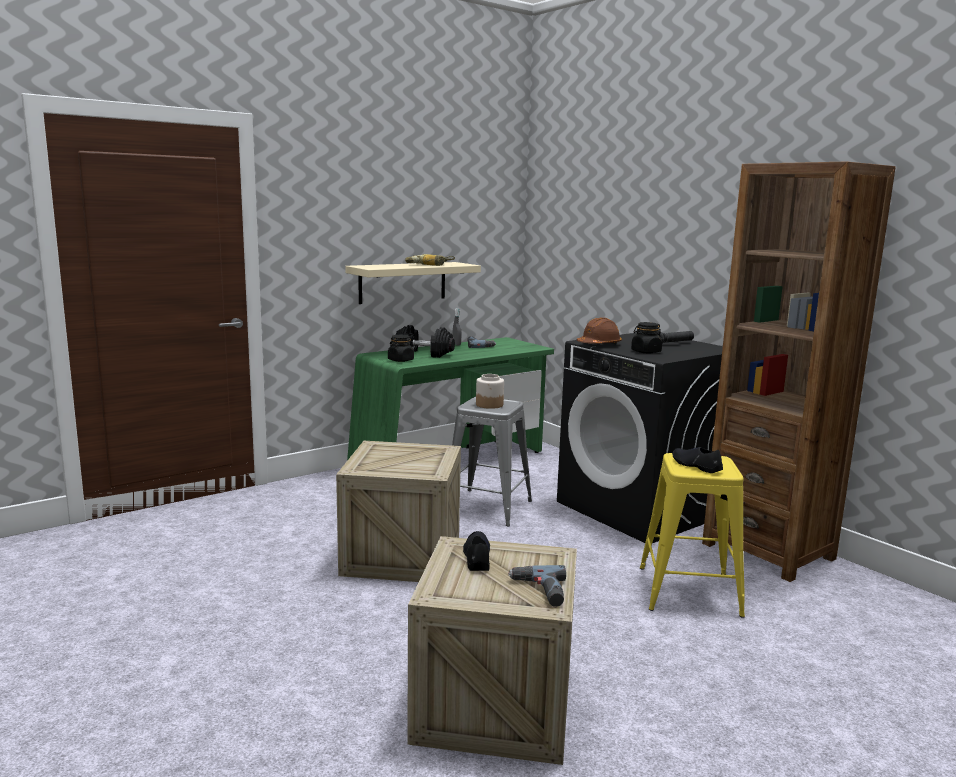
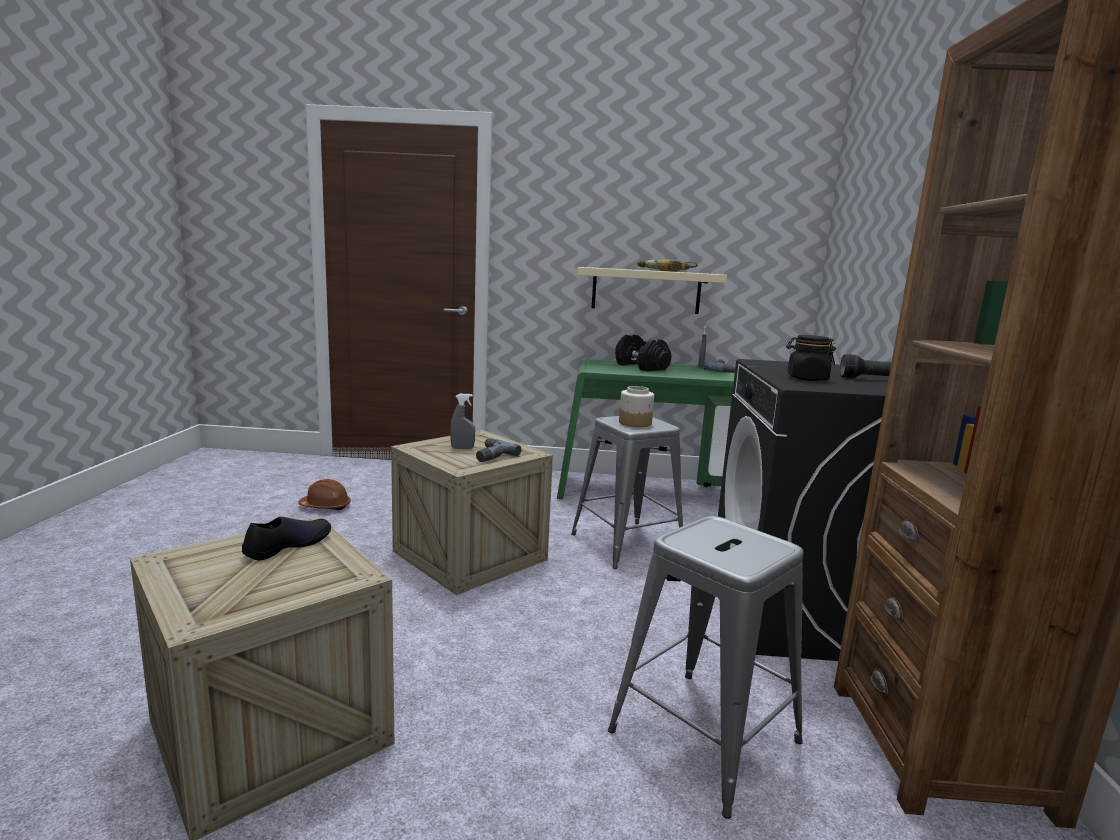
camera: 40 degrees right, 0 degrees up
(392, 459) = (462, 448): none -> grey spray bottle
(400, 360) = (602, 367): black jar -> none
(539, 591) = (235, 601): power drill -> power drill (489, 455)
(599, 345) = (766, 366): brown hard hat -> brown hard hat (325, 506)
(688, 591) = (704, 736): yellow stool -> grey stool
(695, 465) = (715, 540): black shoe -> none

